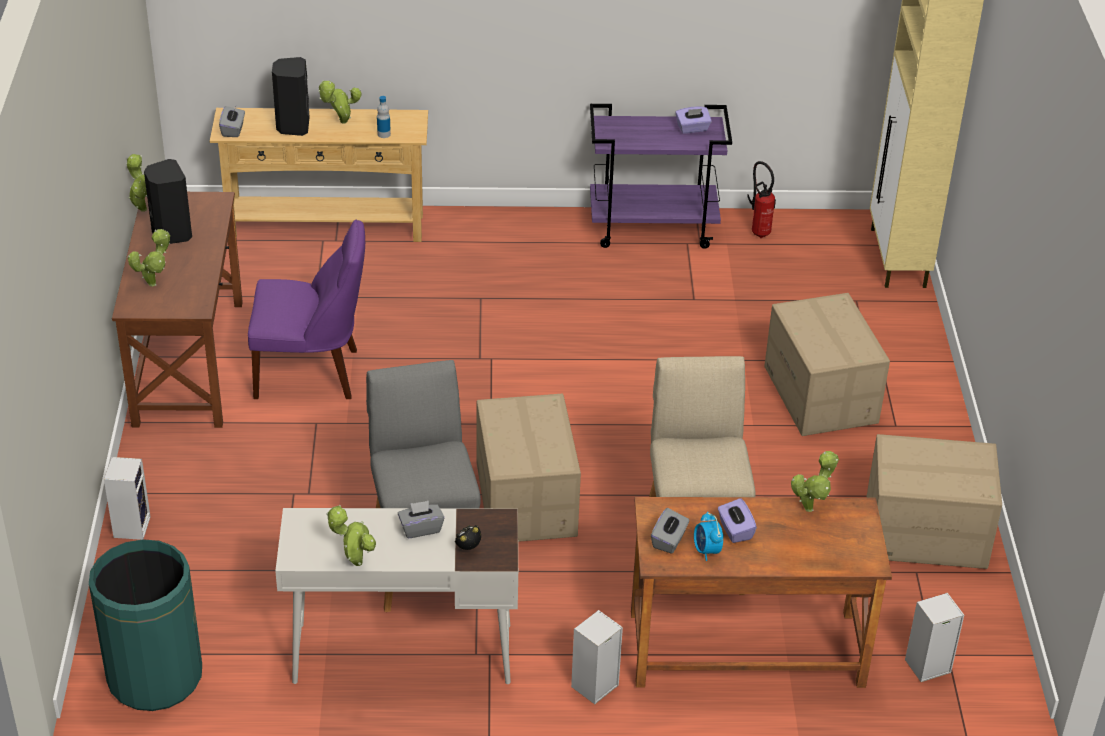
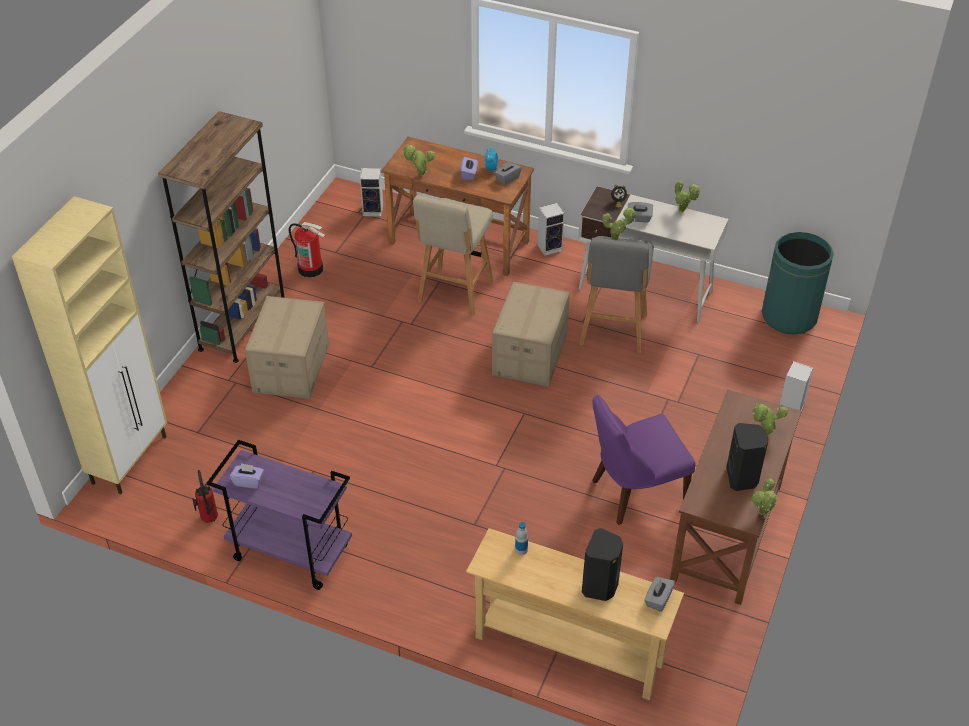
camera: 155 degrees left, 5 degrees up
(312, 373) = (634, 493): purple chair -> purple chair turned 45 degrees counterclockwise
(341, 122) = (553, 578): potted plant -> potted plant (617, 239)
(925, 534) = (311, 269): cardboard box -> fire extinguisher
(935, 429) = (242, 324): none -> brown bookcase

